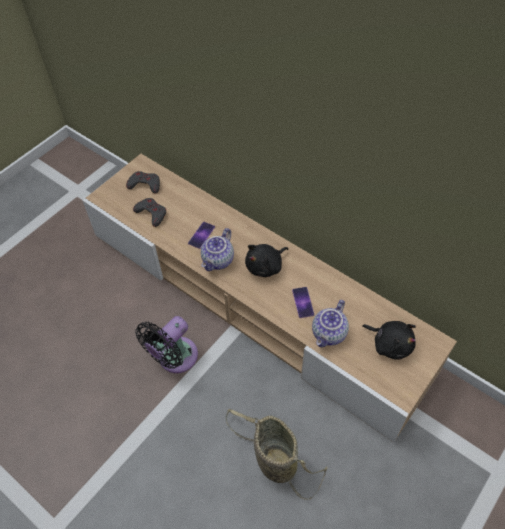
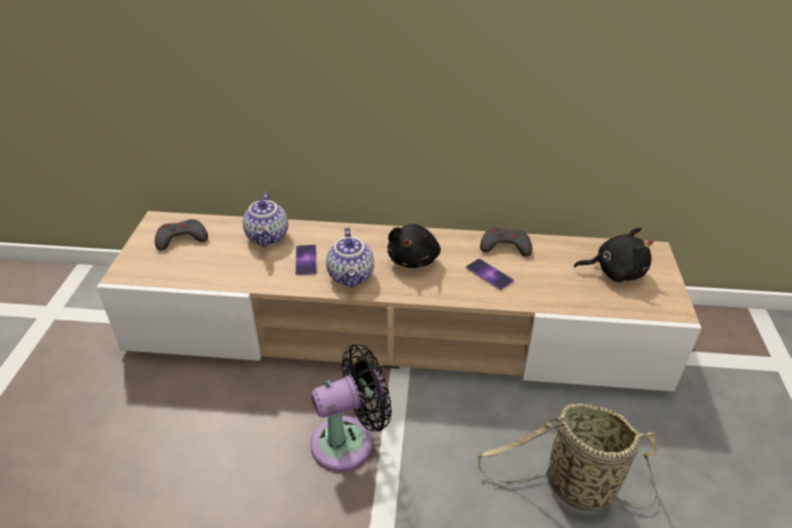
camera: 35 degrees left, 15 degrees down
(151, 213) = (217, 263): grey game controller -> grey game controller (505, 246)
(174, 358) = (349, 441): black fan -> black fan turned 120 degrees counterclockwise
(329, 334) = (548, 290): teapot -> teapot (268, 237)

